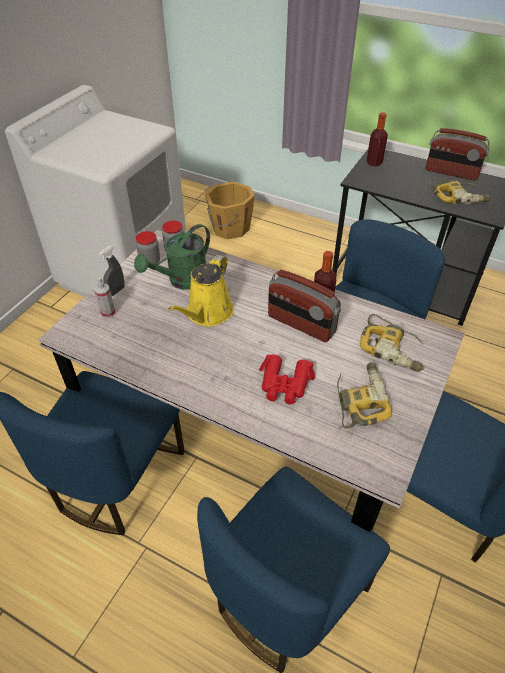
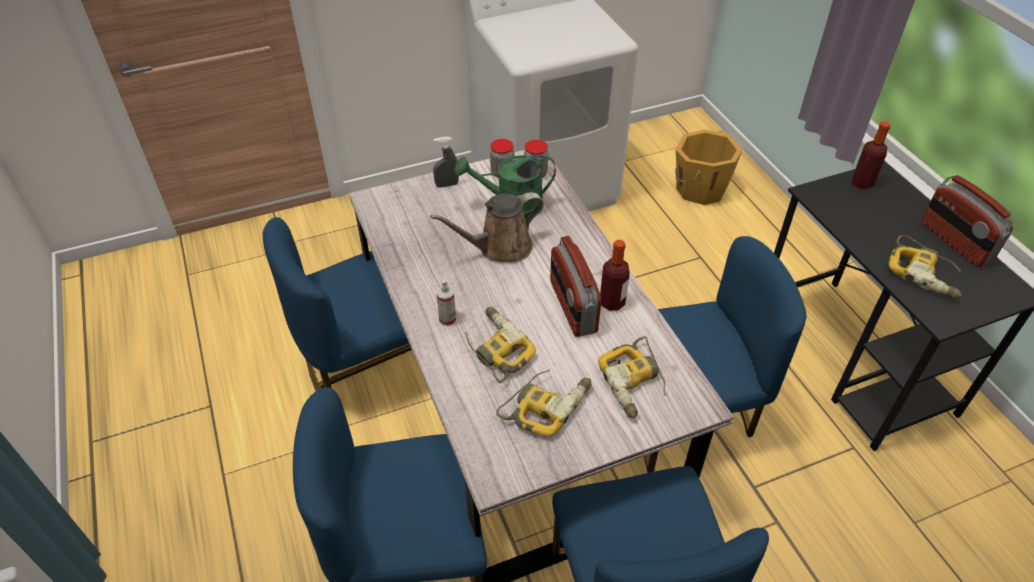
camera: 40 degrees right, 0 degrees up
(108, 312) = (421, 200): spray bottle -> spray bottle (447, 319)
(207, 314) = (500, 248): yellow watering can -> brown watering can
(285, 384) = (496, 349): red binoculars -> power drill

